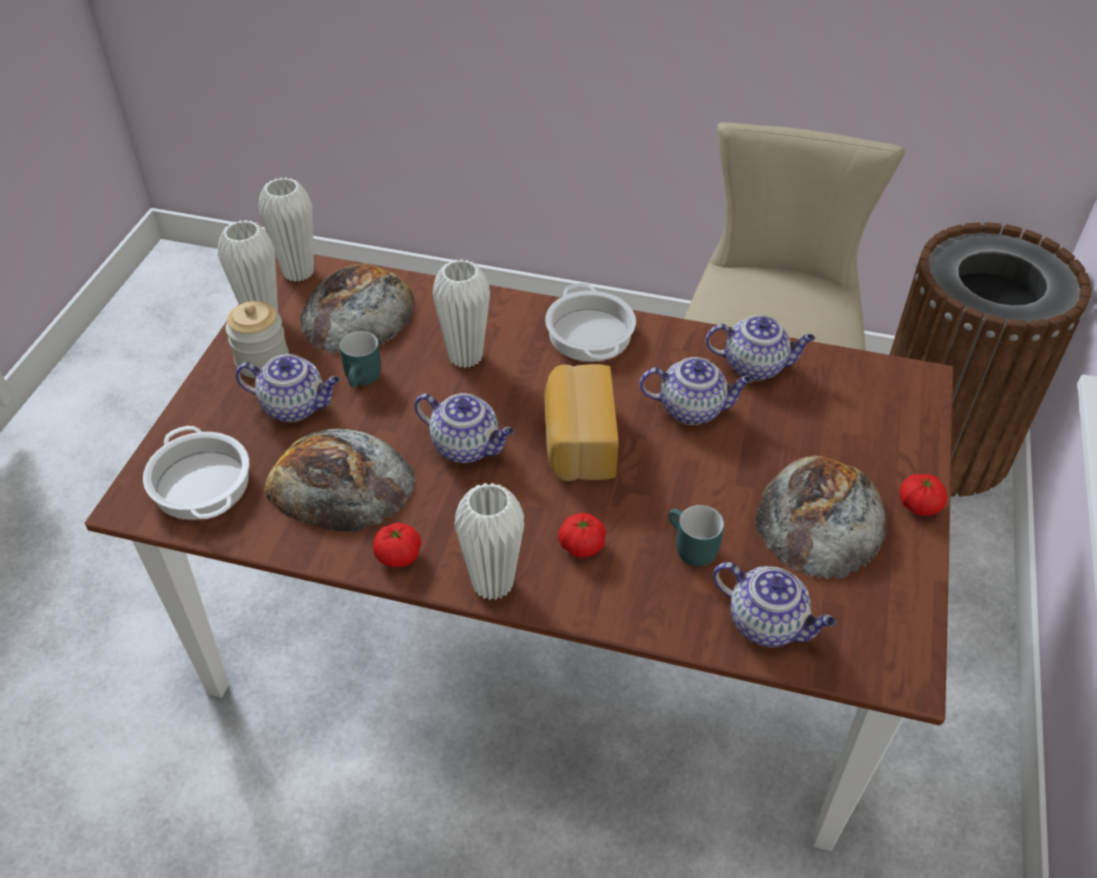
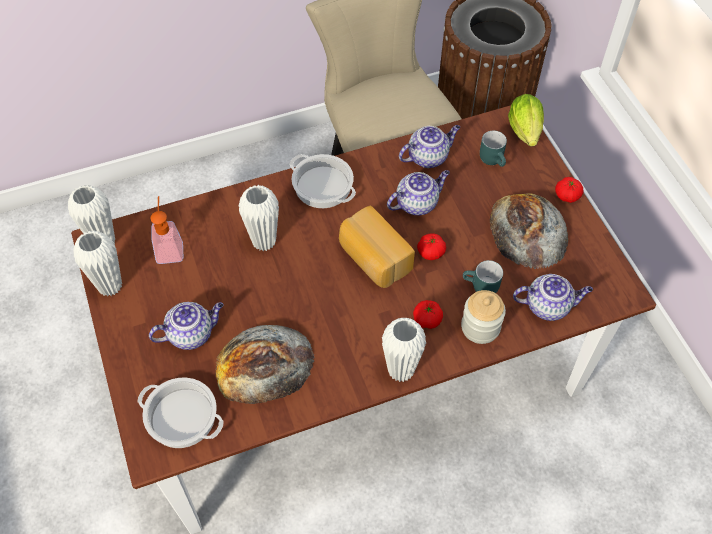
camera: 35 degrees left, 10 degrees up
(262, 361) = (141, 316): jar -> jar (480, 327)
(358, 311) = (169, 248): bread -> soap dispenser
(364, 379) = (217, 291): turquoise mug -> turquoise mug (494, 159)
(398, 555) = (337, 386): tomato -> tomato (430, 252)
(467, 447) = (316, 299): teapot -> none
(920, 403) = (525, 133): none -> lettuce

